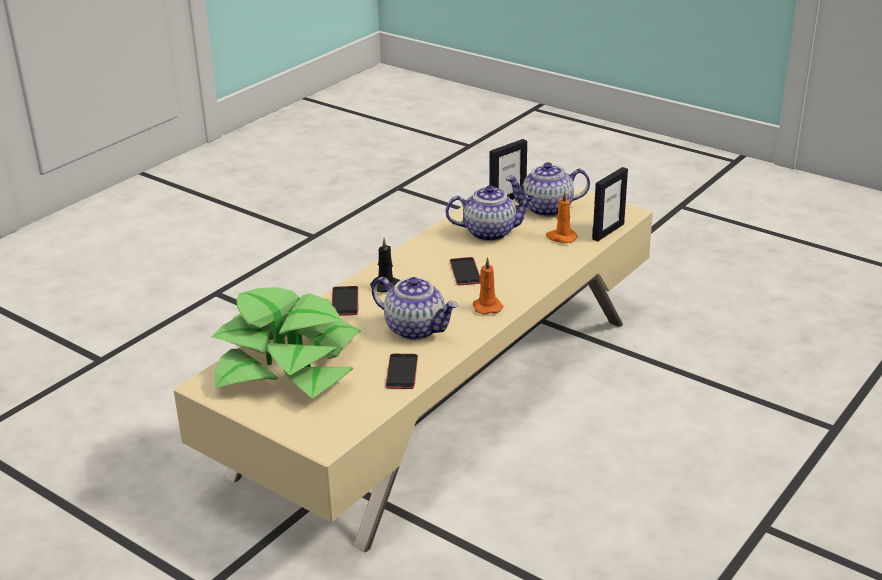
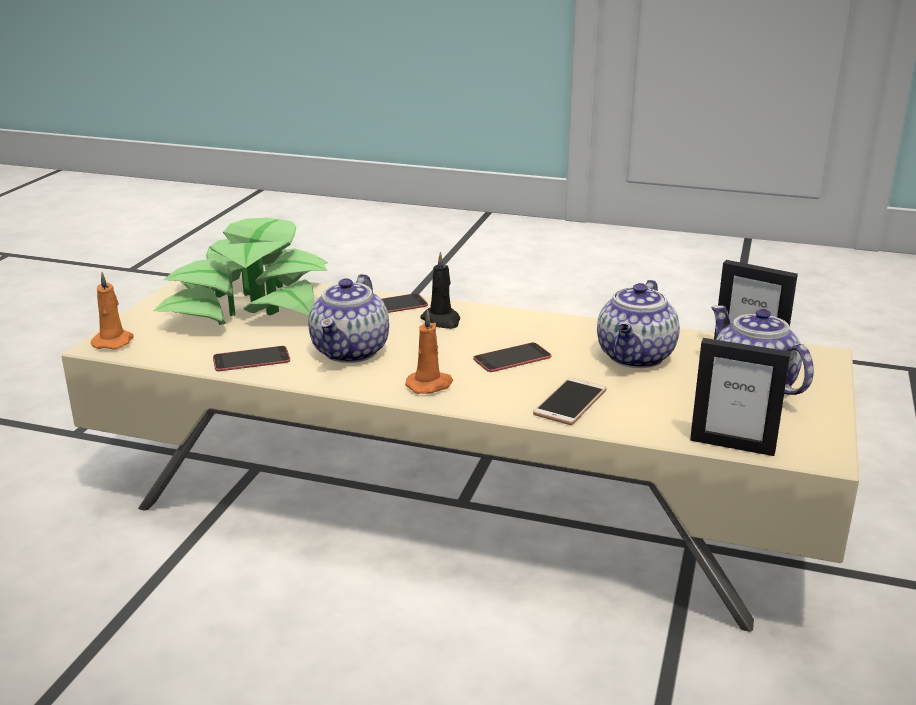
camera: 70 degrees right, 5 degrees down
(490, 232) = (636, 358): teapot -> teapot turned 45 degrees clockwise
(536, 265) = (570, 402): none -> phone
(561, 237) = (671, 409): orange candle -> orange candle (114, 341)

